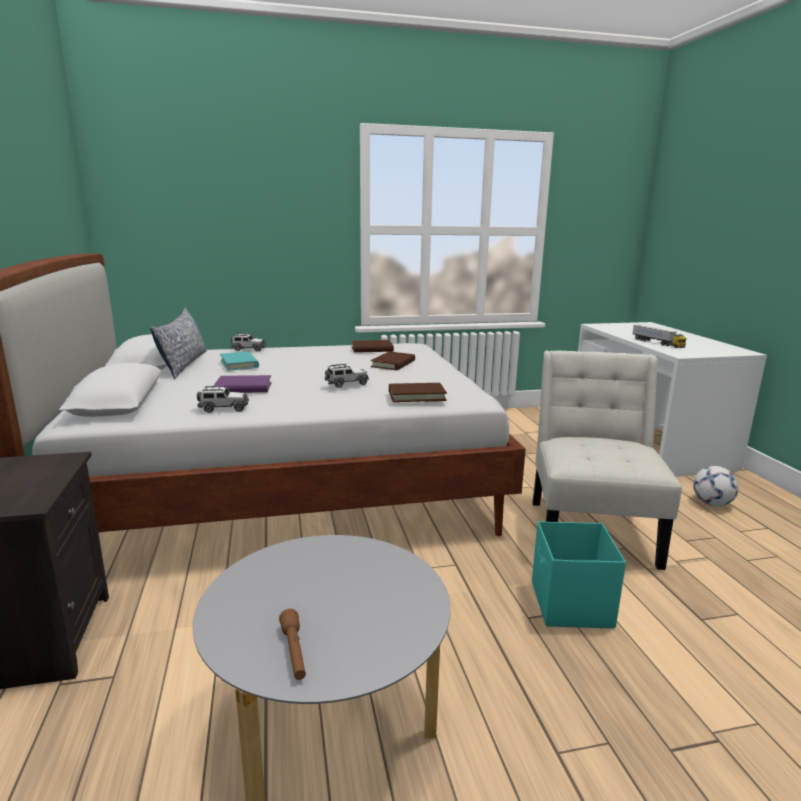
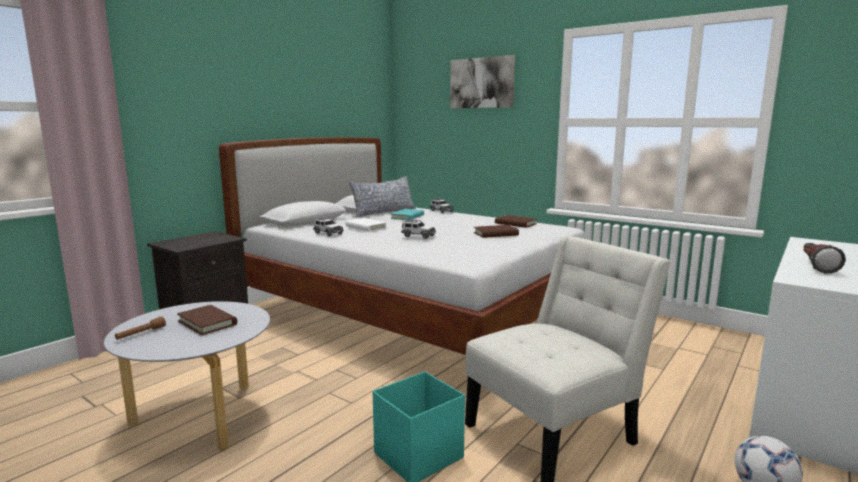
camera: 50 degrees right, 5 degrees down
(243, 388) = (366, 227): purple book -> white book
(252, 177) = (482, 83): none -> picture
(416, 396) = (431, 250): brown book -> brown book (207, 323)
(657, 343) = (815, 266): toy truck -> flashlight

